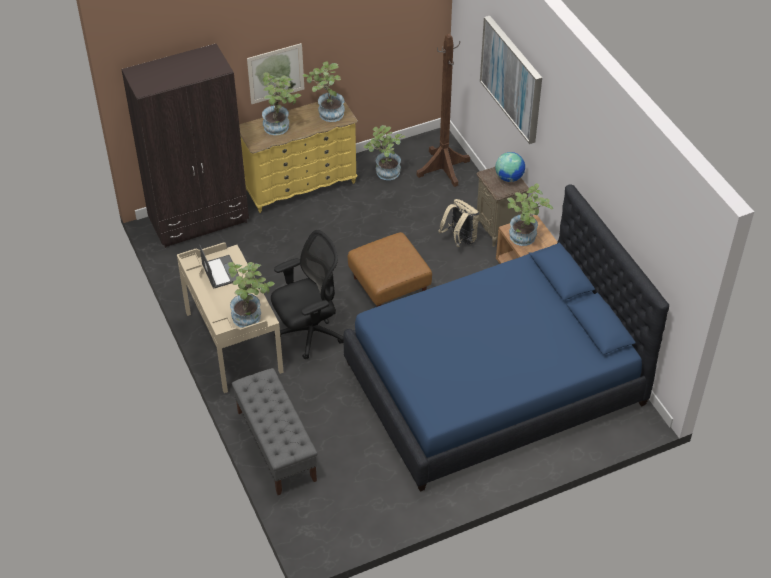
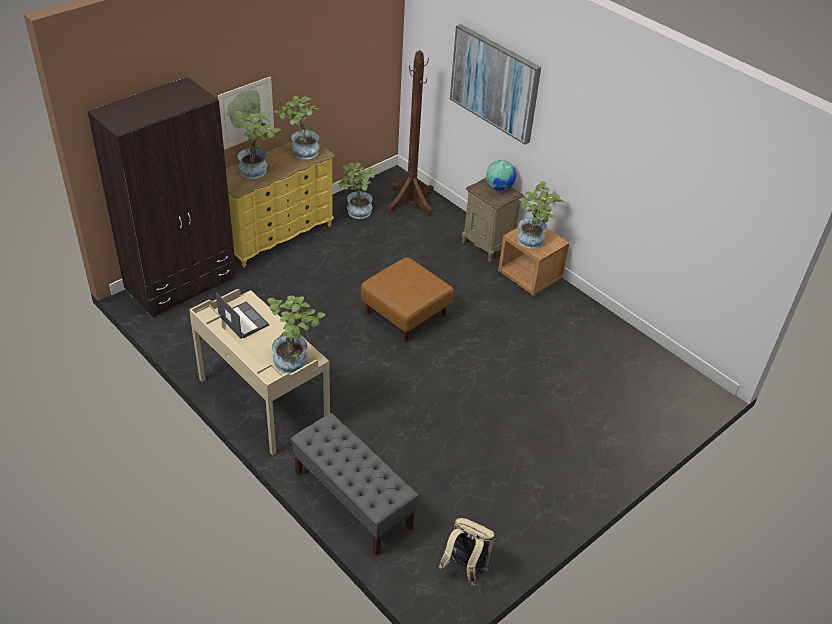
camera: 20 degrees left, 5 degrees down
(308, 335) = (341, 376): black office chair -> none
(460, 240) = (455, 260): beige backpack -> beige backpack (465, 568)
(495, 383) = (551, 387): blue bed -> none

